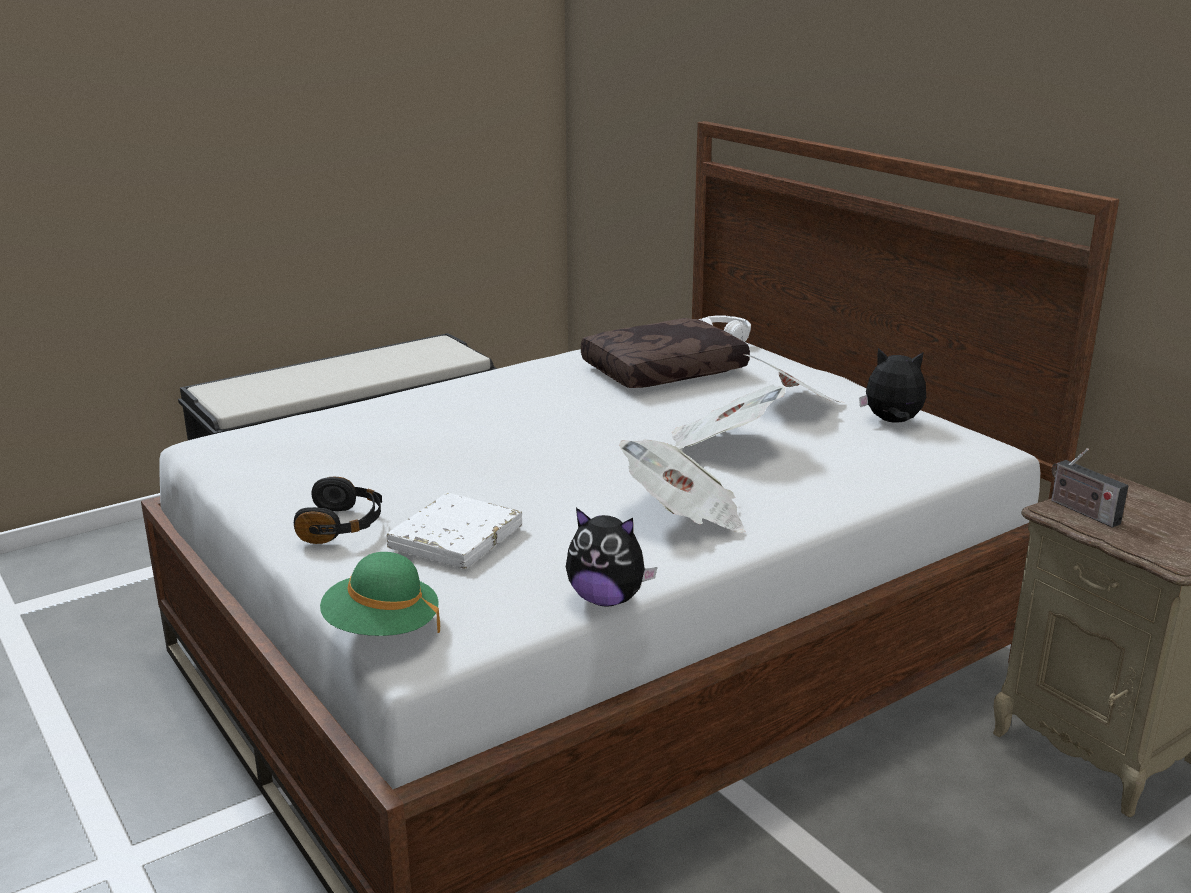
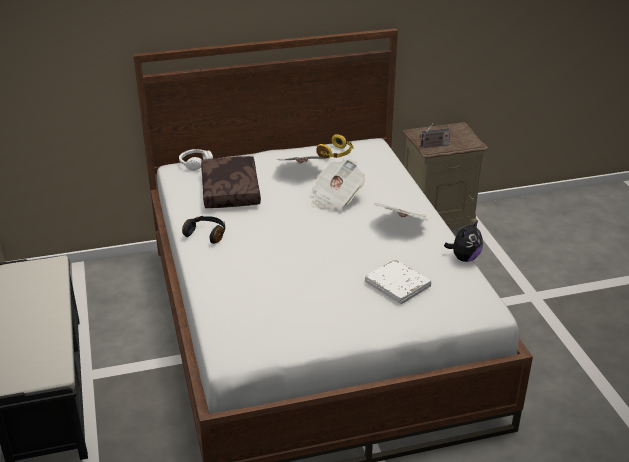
camera: 70 degrees left, 10 degrees up
(343, 526) = (369, 315): black headphones -> black headphones (206, 234)
(381, 629) = (471, 316): green hat -> none
(892, 422) = (336, 154): plush toy -> yellow headphones

